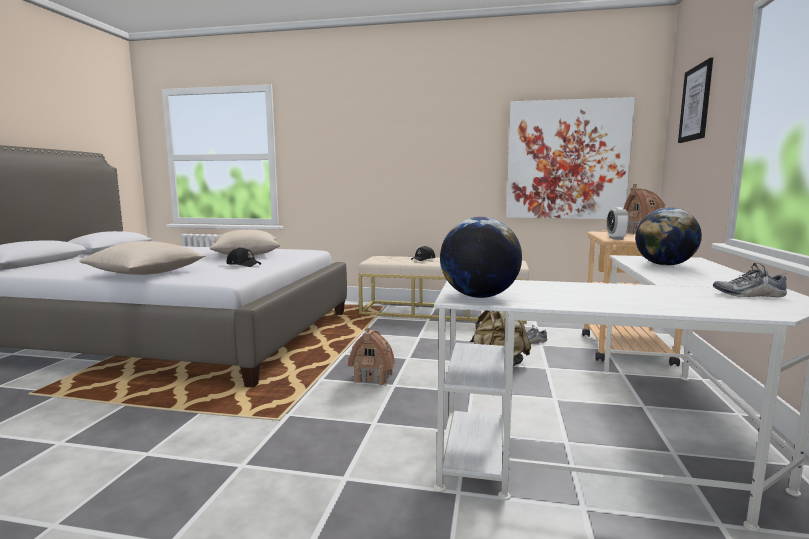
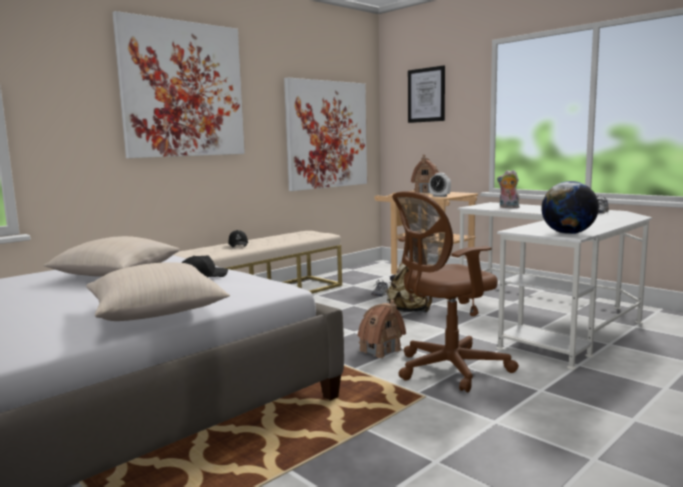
camera: 55 degrees left, 0 degrees up
(356, 415) = (446, 369): none -> brown office chair
(399, 122) = (183, 90): none -> picture
(664, 265) = (508, 207): globe -> plush toy

